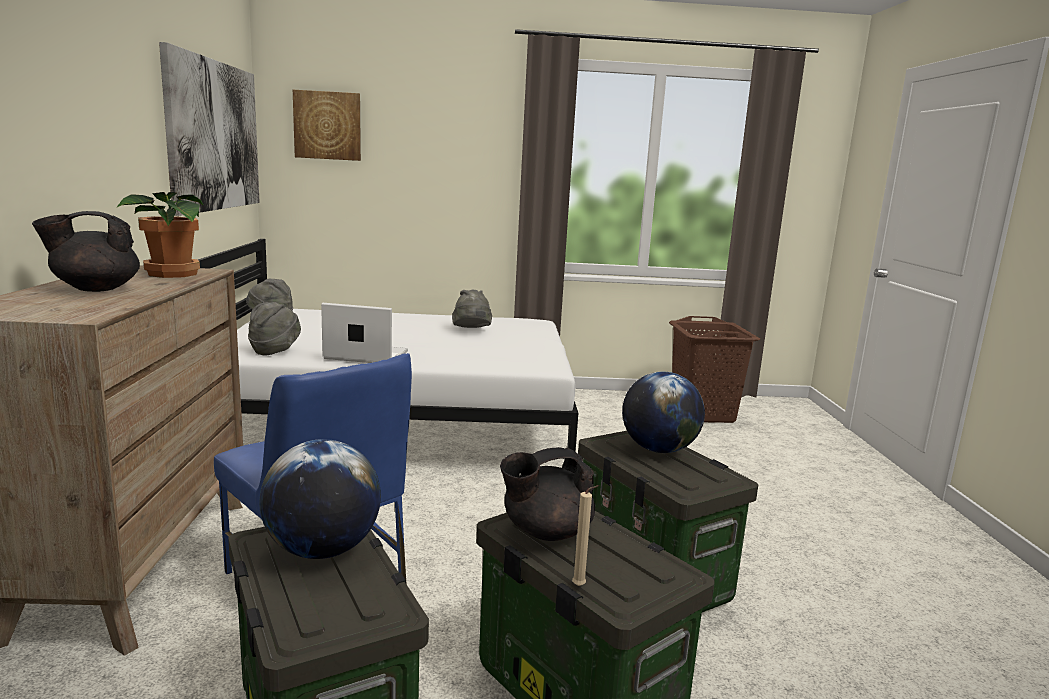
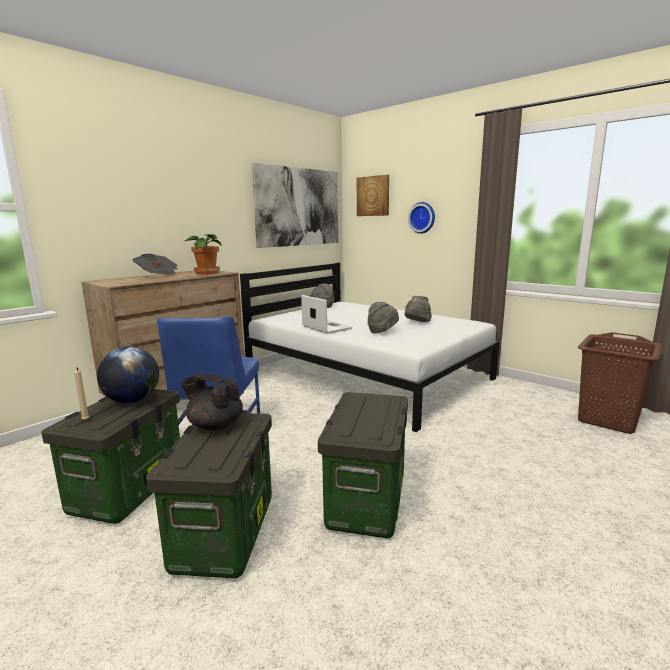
camera: 45 degrees right, 0 degrees up
(95, 289) = (159, 276): black teapot -> newspaper
(275, 351) = (292, 320): grey hat -> grey hat (382, 331)
(425, 169) = (422, 217): none -> wall clock
(581, 586) = (173, 453): beige candle -> beige candle (85, 420)
(658, 450) = (375, 409): globe -> none

